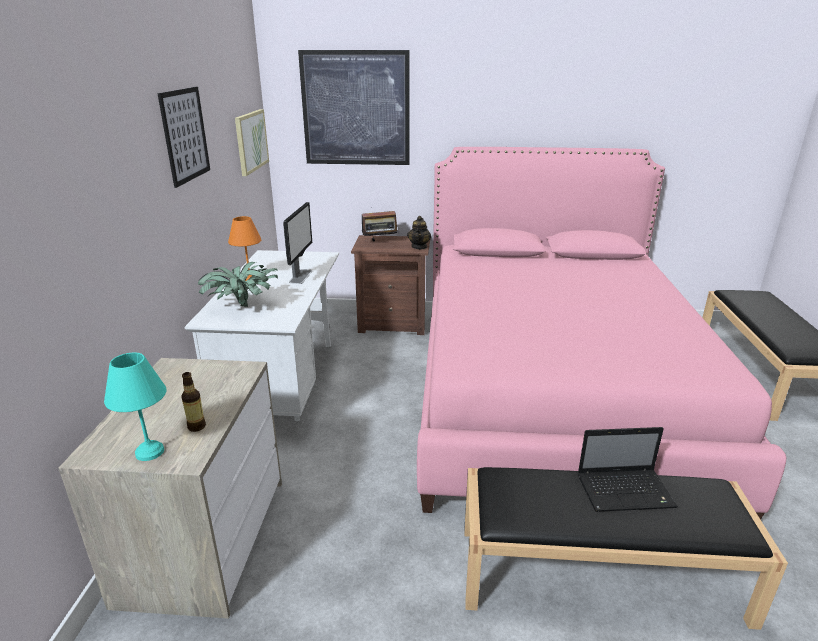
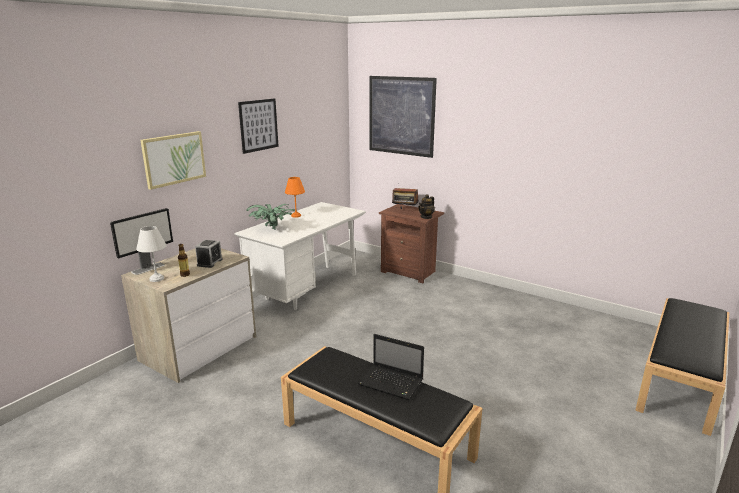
camera: 30 degrees right, 5 degrees down
(148, 452) = (156, 279): turquoise table lamp -> white table lamp
(212, 390) = (209, 262): none -> alarm clock
(251, 141) = (328, 132): picture -> picture (174, 159)
(301, 276) = (324, 220): monitor -> monitor (148, 268)
(551, 393) = (470, 340): pink bed -> none

